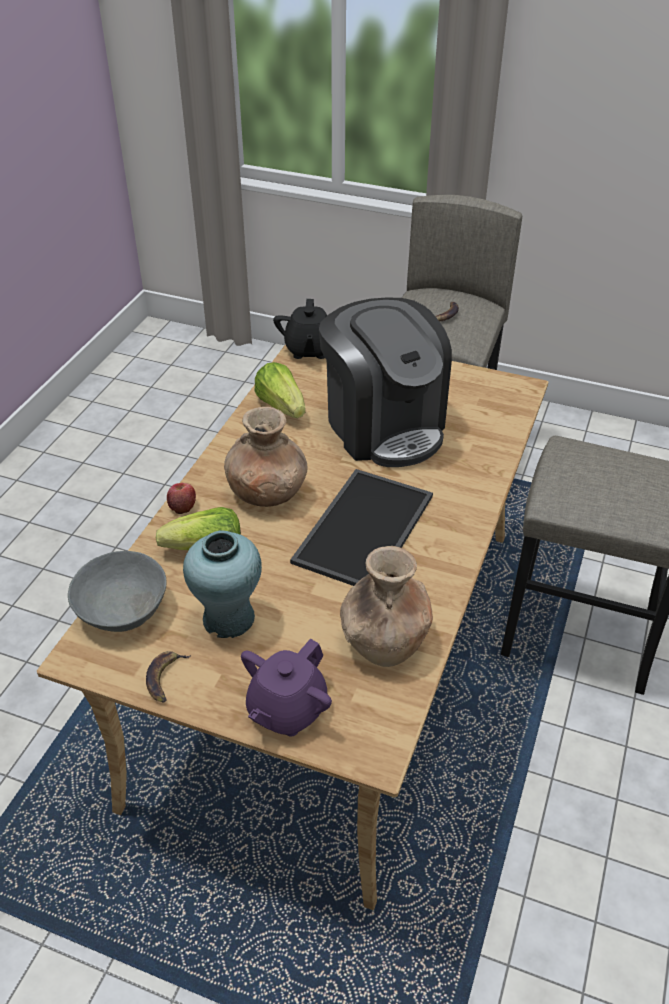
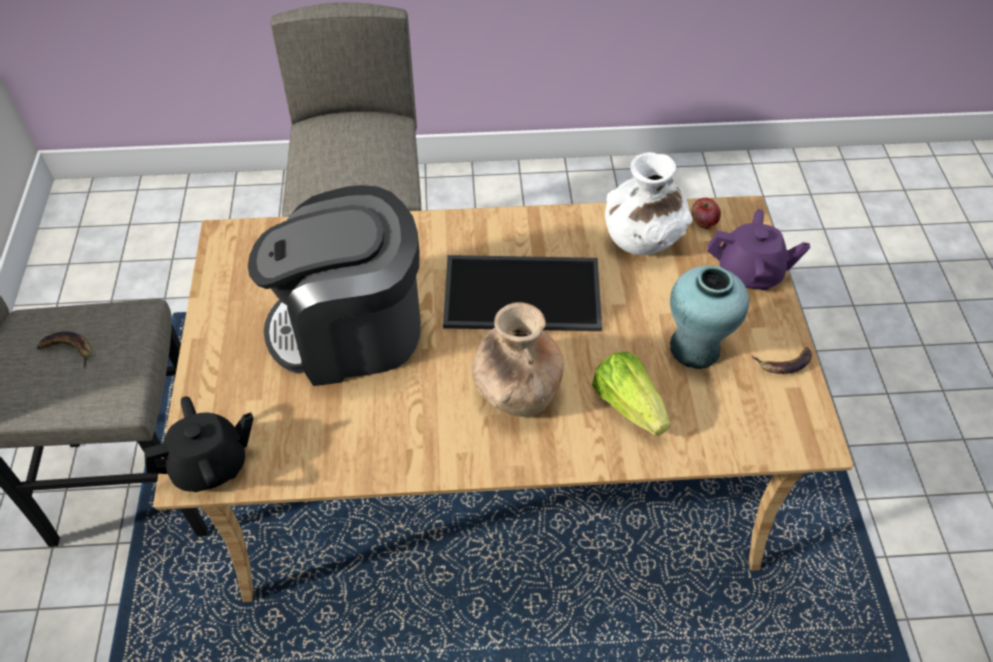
camera: 115 degrees left, 10 degrees up
(122, 609) = (744, 436): grey bowl -> none
(182, 506) = (581, 458): apple -> apple (703, 222)
(282, 406) = (354, 443): lettuce -> none
(384, 426) = (350, 330): coffee machine -> coffee machine turned 135 degrees counterclockwise
(384, 640) = (642, 239): brown vase -> white vase

